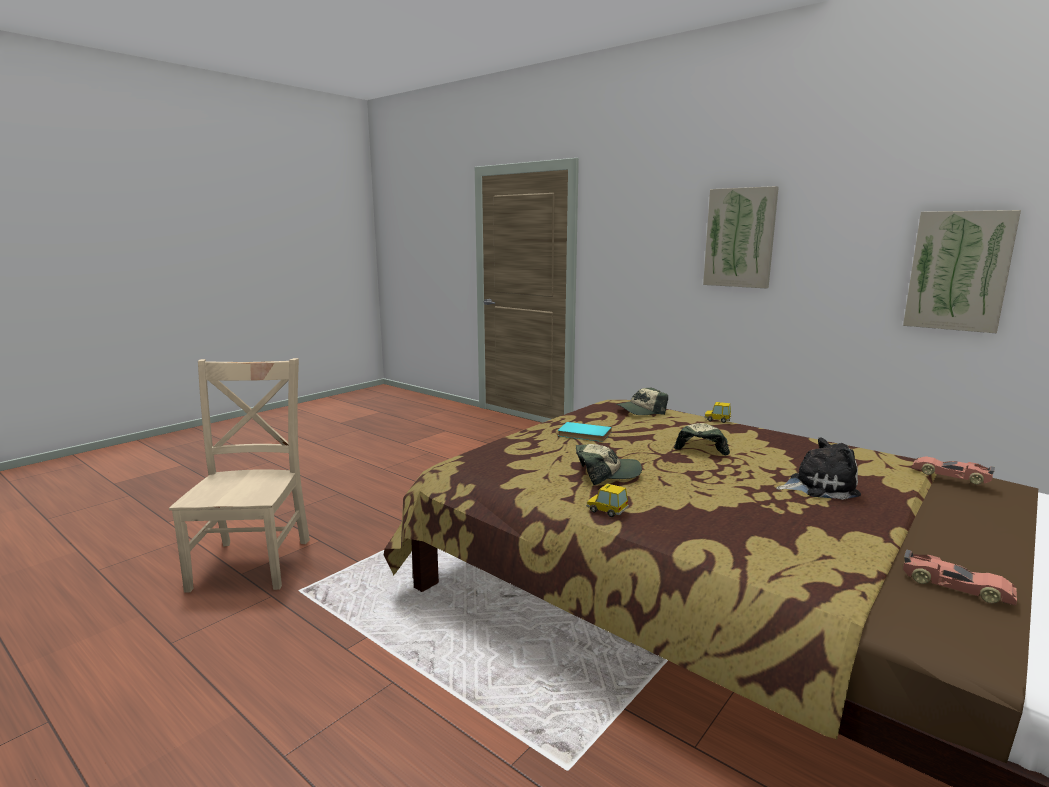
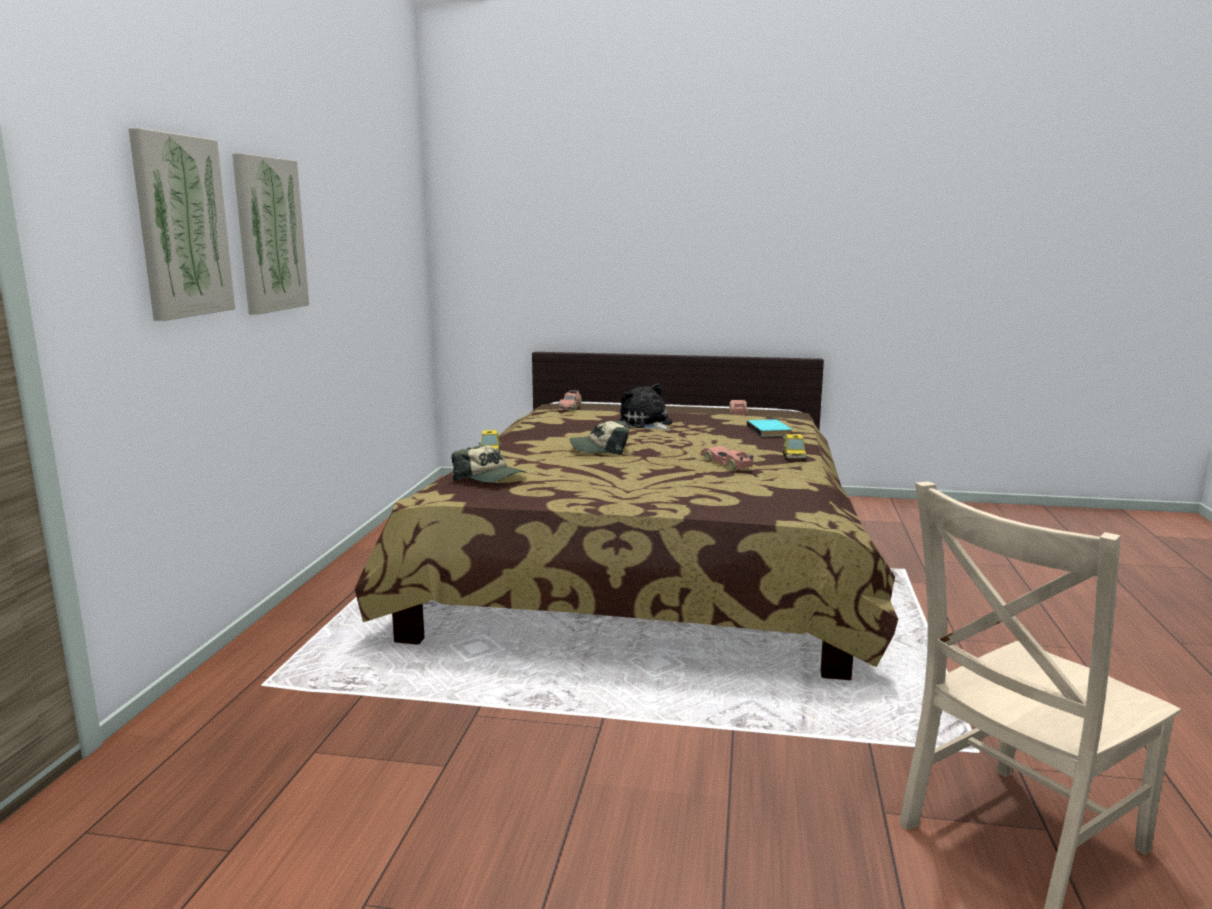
camera: 120 degrees left, 0 degrees up
(584, 434) = (628, 484): turquoise book -> turquoise book (770, 430)
(606, 474) = (727, 464): cap -> toy car
(958, 271) = (388, 262): picture -> picture (181, 226)

